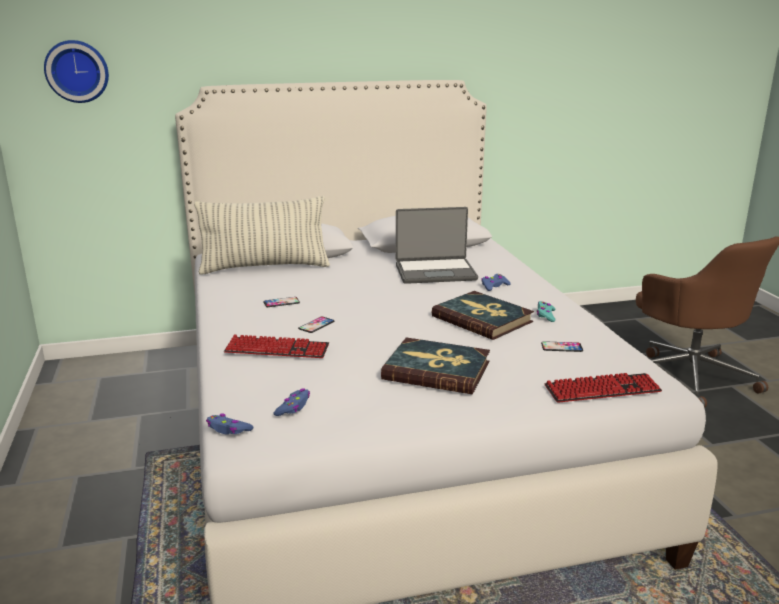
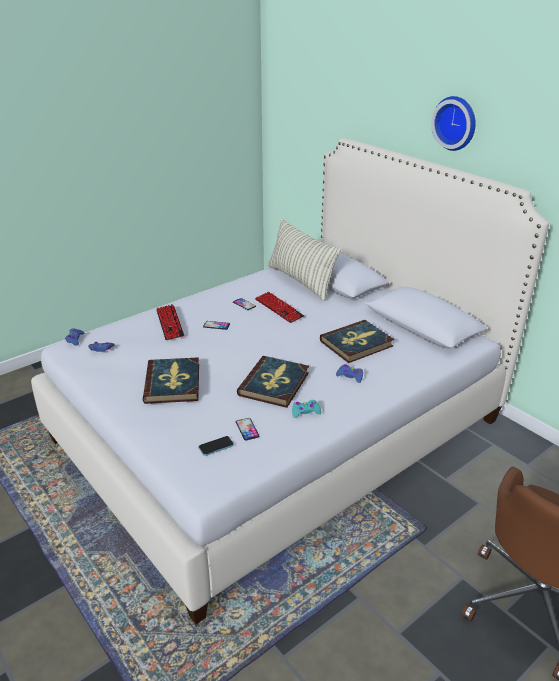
camera: 65 degrees right, 10 degrees up
(77, 71) = (294, 108): wall clock -> wall clock (456, 123)
(435, 272) = (356, 344): laptop -> book
(587, 368) = (216, 446): none -> phone
(602, 390) = (180, 458): keyboard -> keyboard (279, 308)

